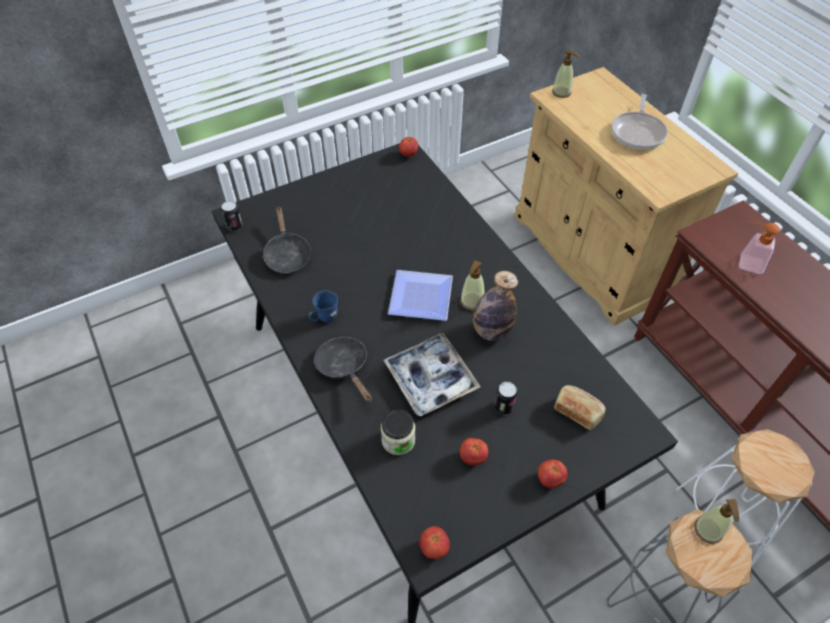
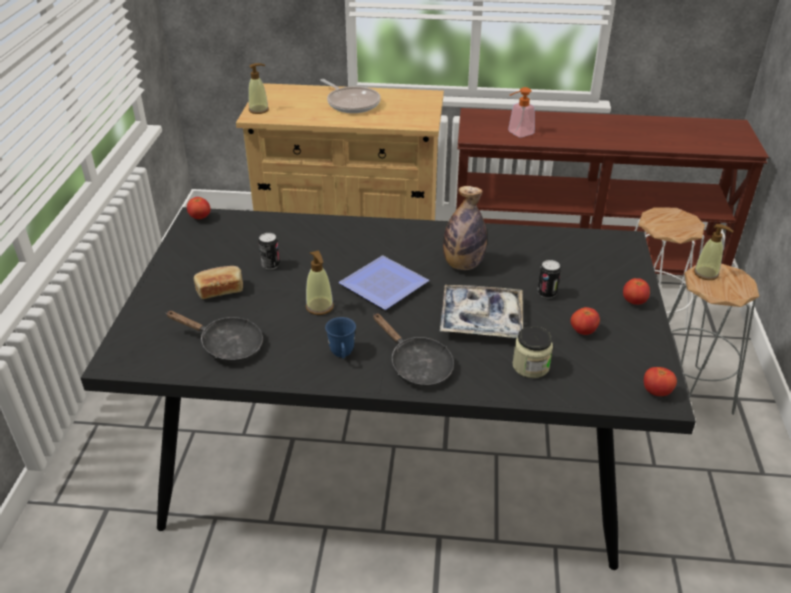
camera: 55 degrees left, 15 degrees down
(235, 226) = (132, 368): can -> can (270, 265)
(344, 367) = (416, 365): black frying pan -> black frying pan turned 135 degrees counterclockwise
(472, 301) = (420, 260): soap dispenser -> soap dispenser (320, 307)
(577, 411) = (582, 260): bread -> bread (220, 290)

